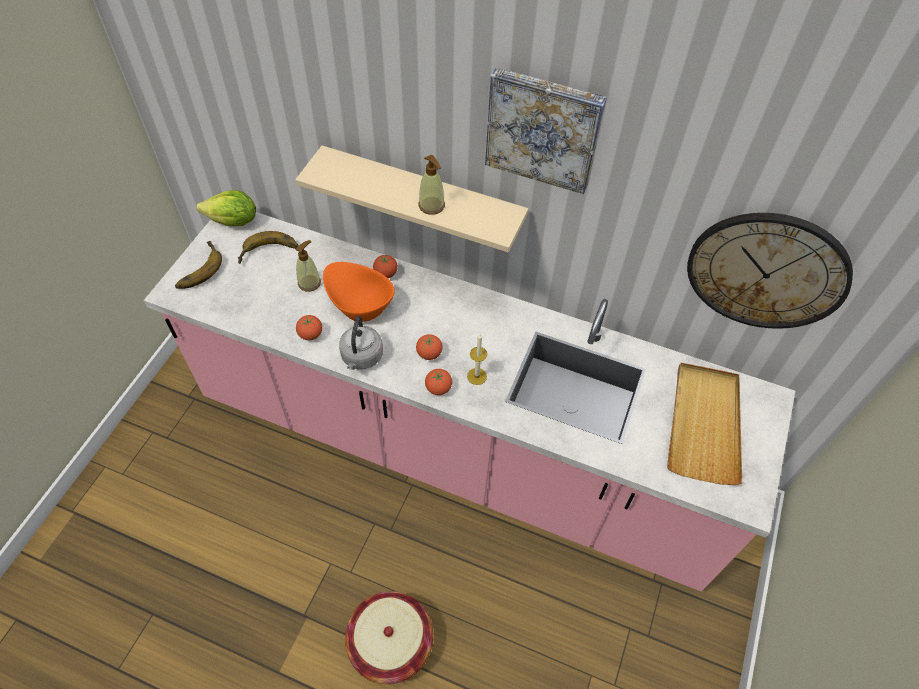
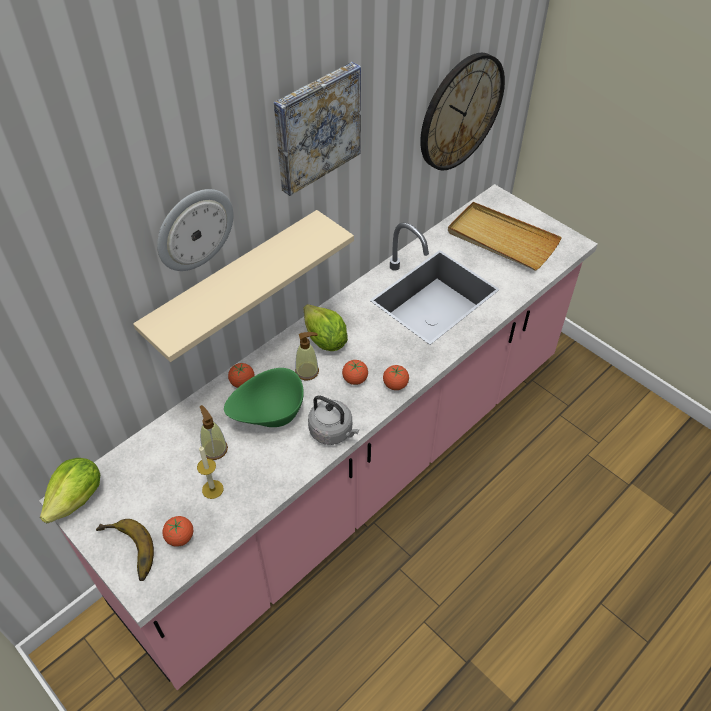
camera: 65 degrees left, 5 degrees down
(269, 253) = (150, 475): banana -> none
(310, 334) = (282, 466): tomato -> tomato (180, 537)
(359, 305) = (269, 415): orange bowl -> green bowl
(389, 116) = (194, 229): none -> wall clock
(390, 643) = (517, 592): basket -> none
(431, 206) = (275, 267): soap dispenser -> soap dispenser (307, 371)
(464, 314) = (325, 340): none -> lettuce
(476, 376) = (396, 354): candle -> candle (212, 489)

